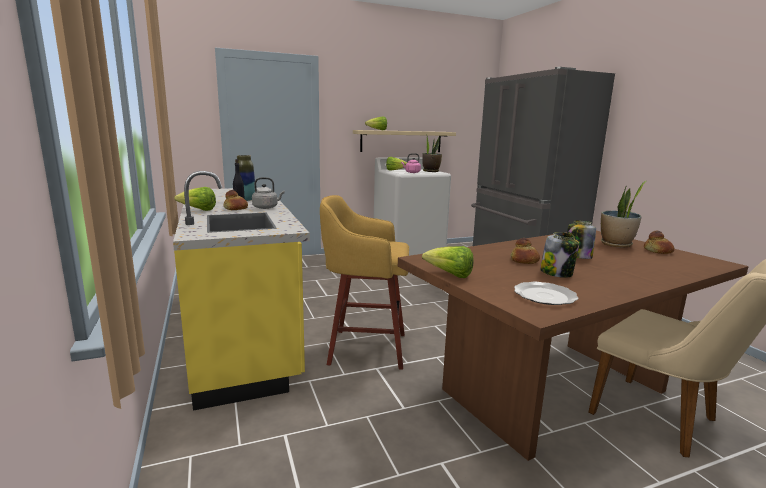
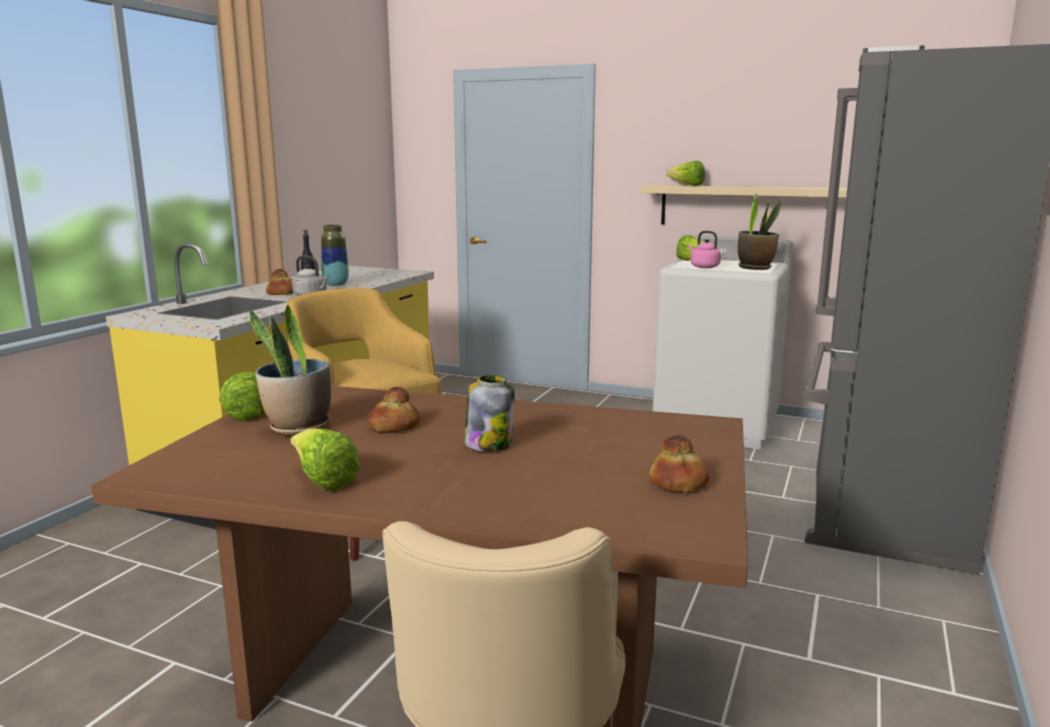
camera: 45 degrees right, 0 degrees up
(198, 210) = (246, 290): lettuce -> lettuce (323, 481)
(545, 295) = (228, 464): plate -> none
(557, 273) = (357, 451): jar -> none
(616, 244) = (651, 451): potted plant -> potted plant (298, 428)

